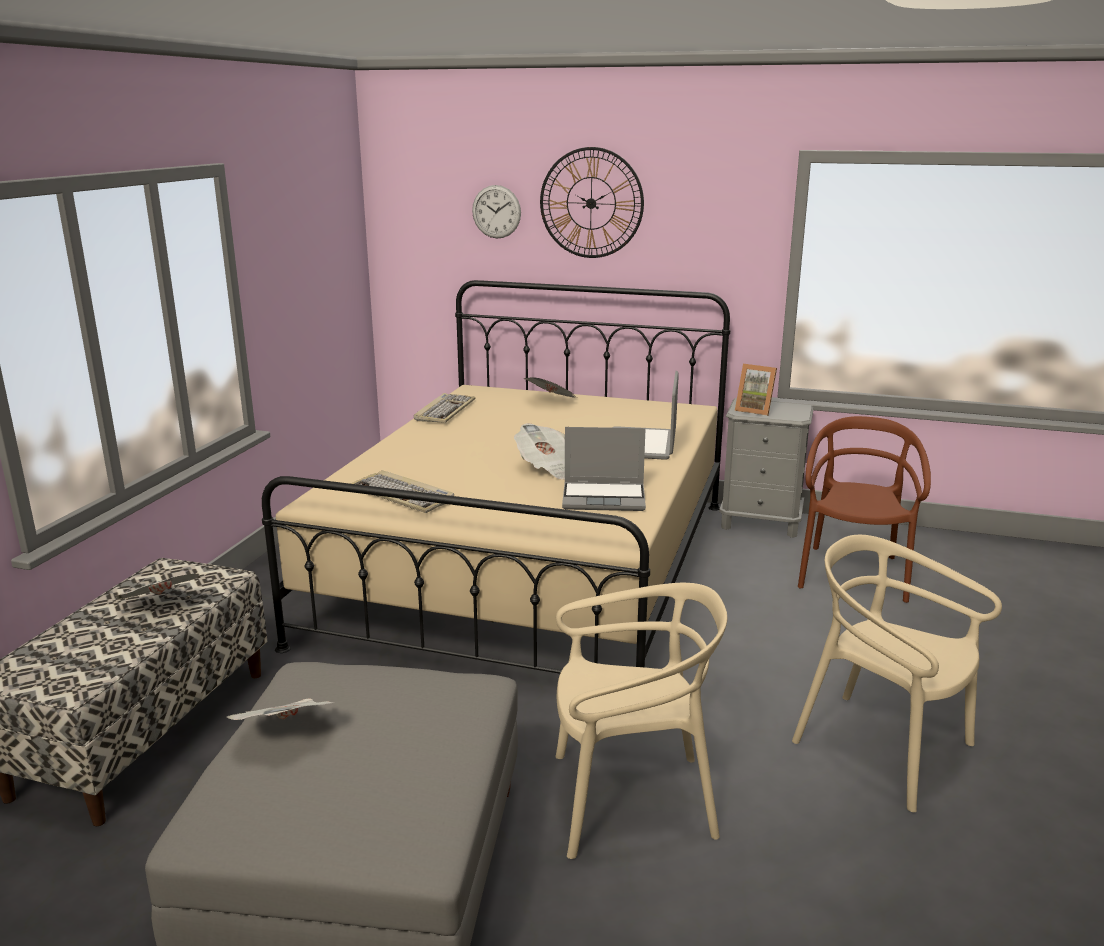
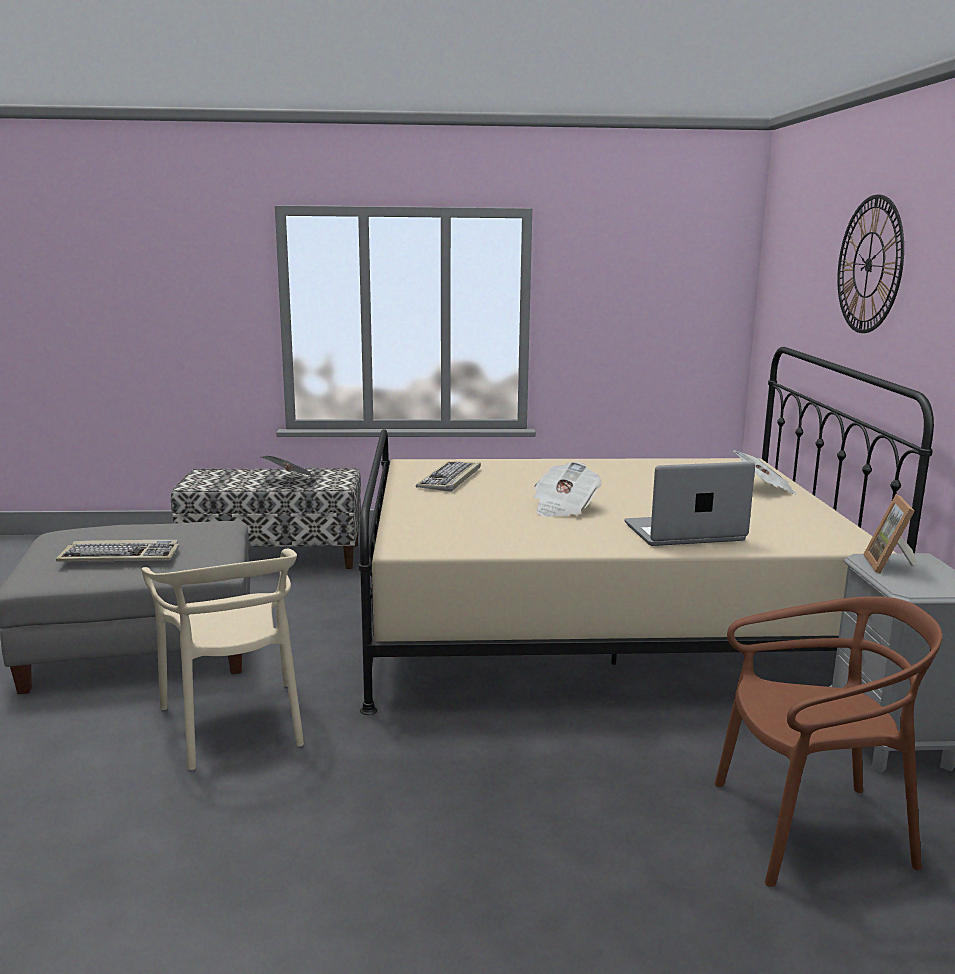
camera: 70 degrees right, 5 degrees down
(287, 732) = (146, 529): newspaper -> none
(445, 411) = (668, 463): keyboard -> keyboard (121, 555)
(496, 211) = (815, 273): wall clock -> none
(605, 498) = (509, 533): laptop -> none
(882, 748) = (363, 865): beige chair -> none

